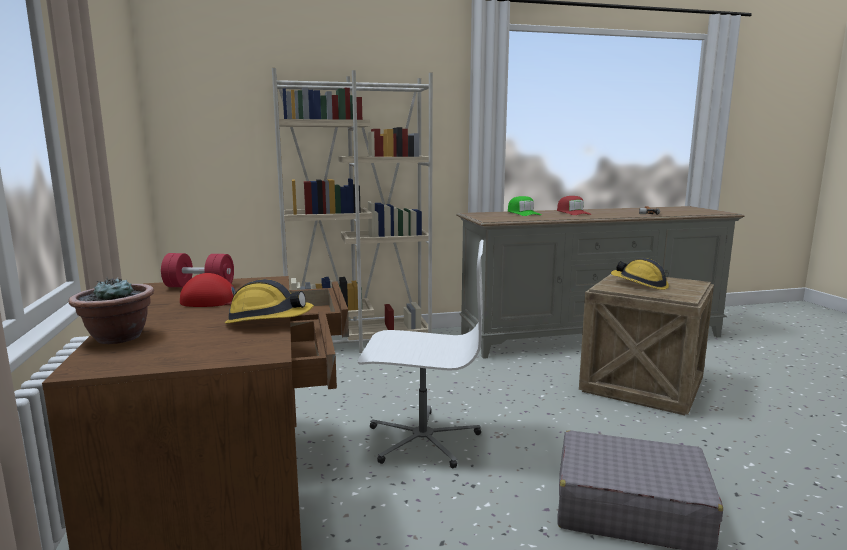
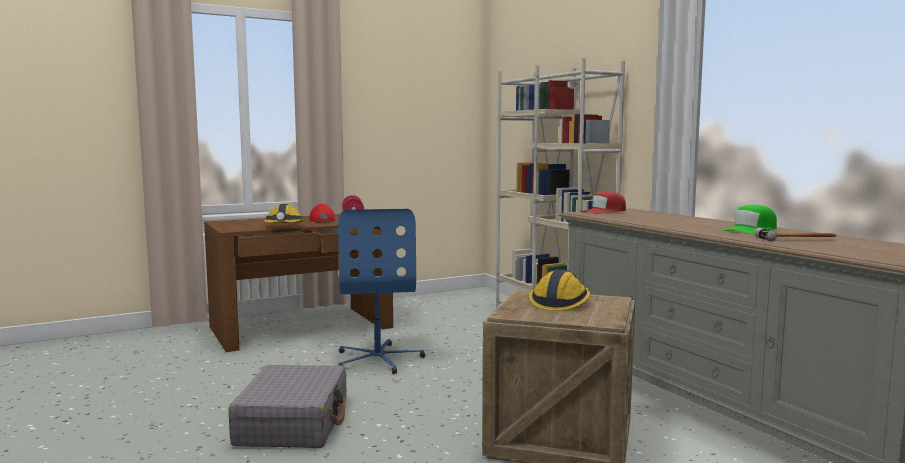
camera: 75 degrees right, 5 degrees down
(117, 337) = (257, 219): potted plant -> none
(422, 439) = (378, 359): white office chair -> blue office chair
(523, 213) = (660, 216): green cap -> green cap (751, 230)
(573, 213) = (707, 224): red cap -> red cap (604, 211)

